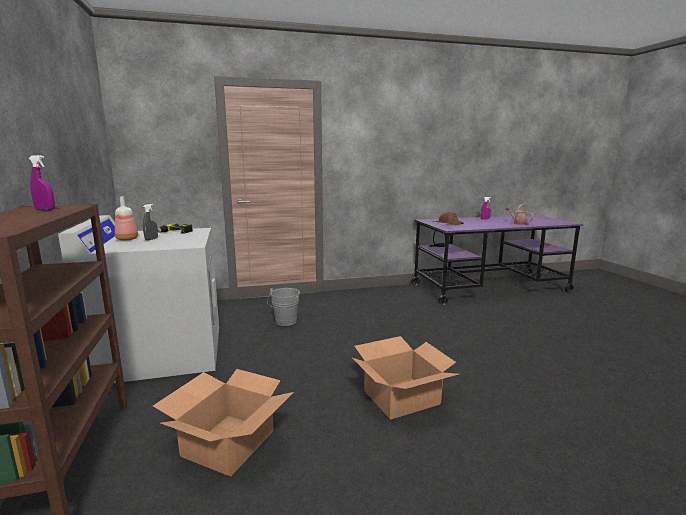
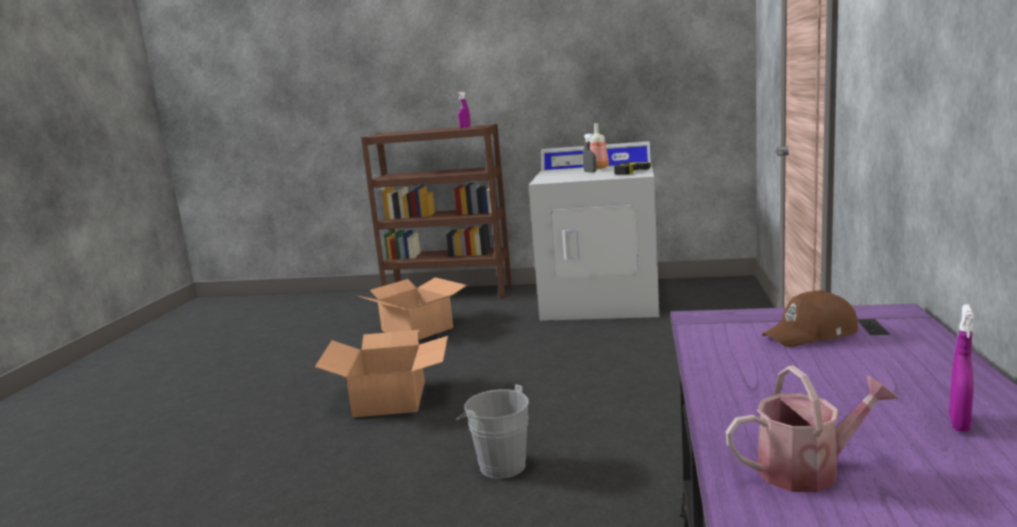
camera: 115 degrees right, 0 degrees up
(285, 322) = (656, 351): grey bucket -> grey bucket (498, 464)

